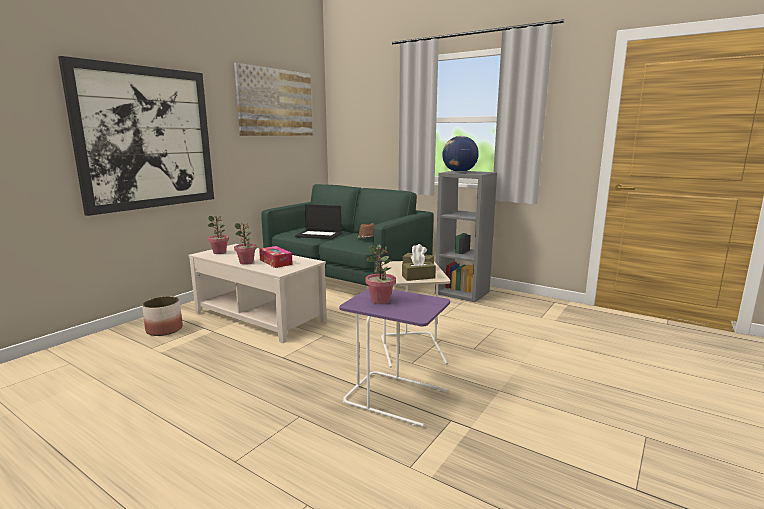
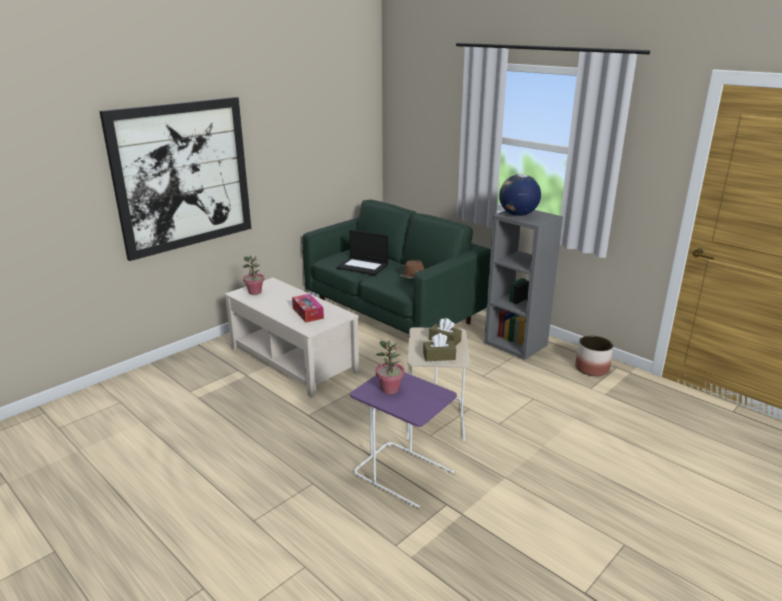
camera: 10 degrees right, 10 degrees up
(164, 330) = (202, 369): planter -> planter (592, 369)
(246, 262) = (279, 311): potted plant -> none
(276, 102) = (321, 111): picture -> none

